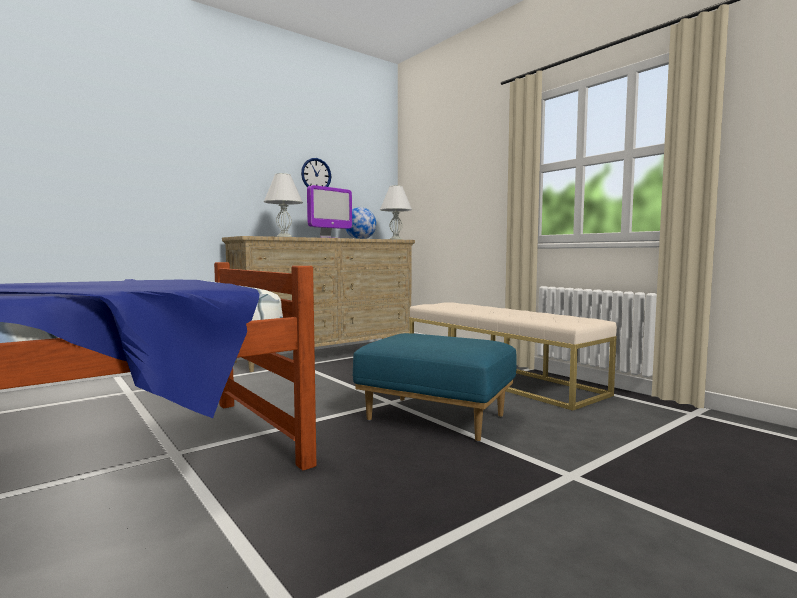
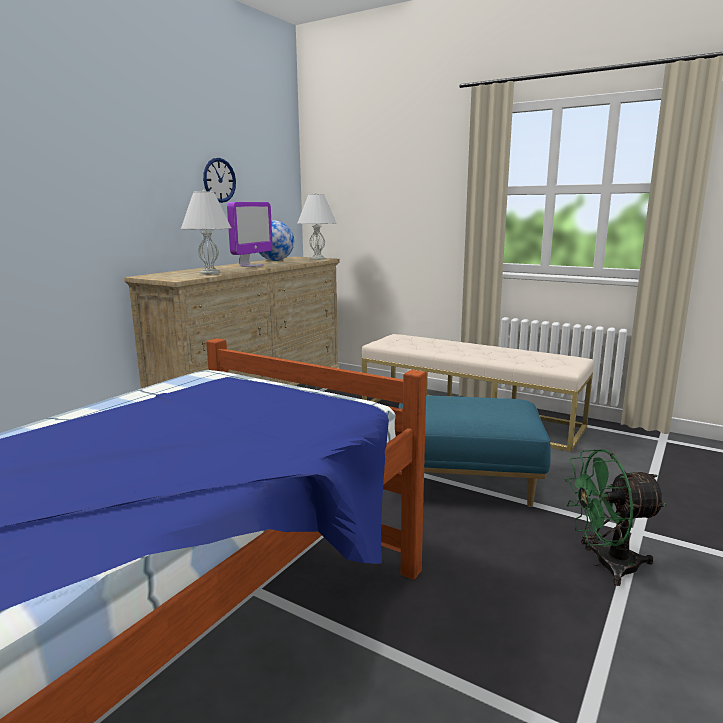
camera: 20 degrees left, 10 degrees up
(500, 493) = (606, 565): none -> green fan

